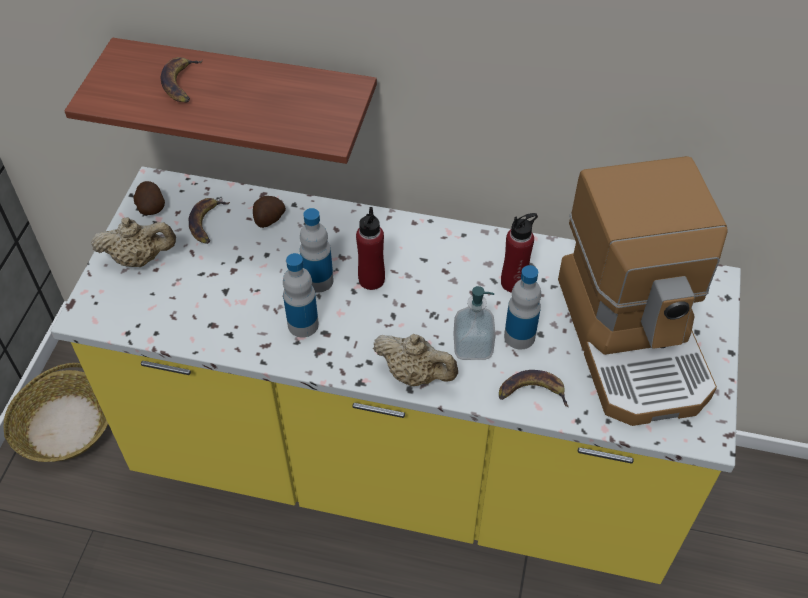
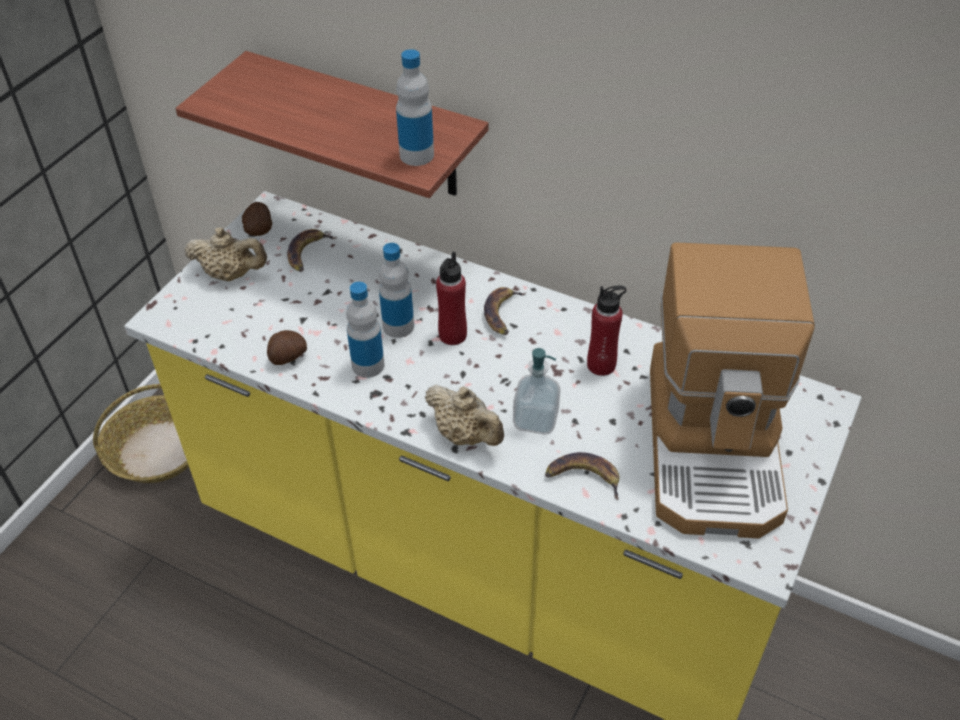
camera: 15 degrees right, 5 degrees down
(181, 83) = (294, 100): banana -> banana (502, 313)
(268, 220) = (369, 260): potato -> potato (287, 357)
(519, 336) = (589, 419): bottle -> bottle (416, 155)

